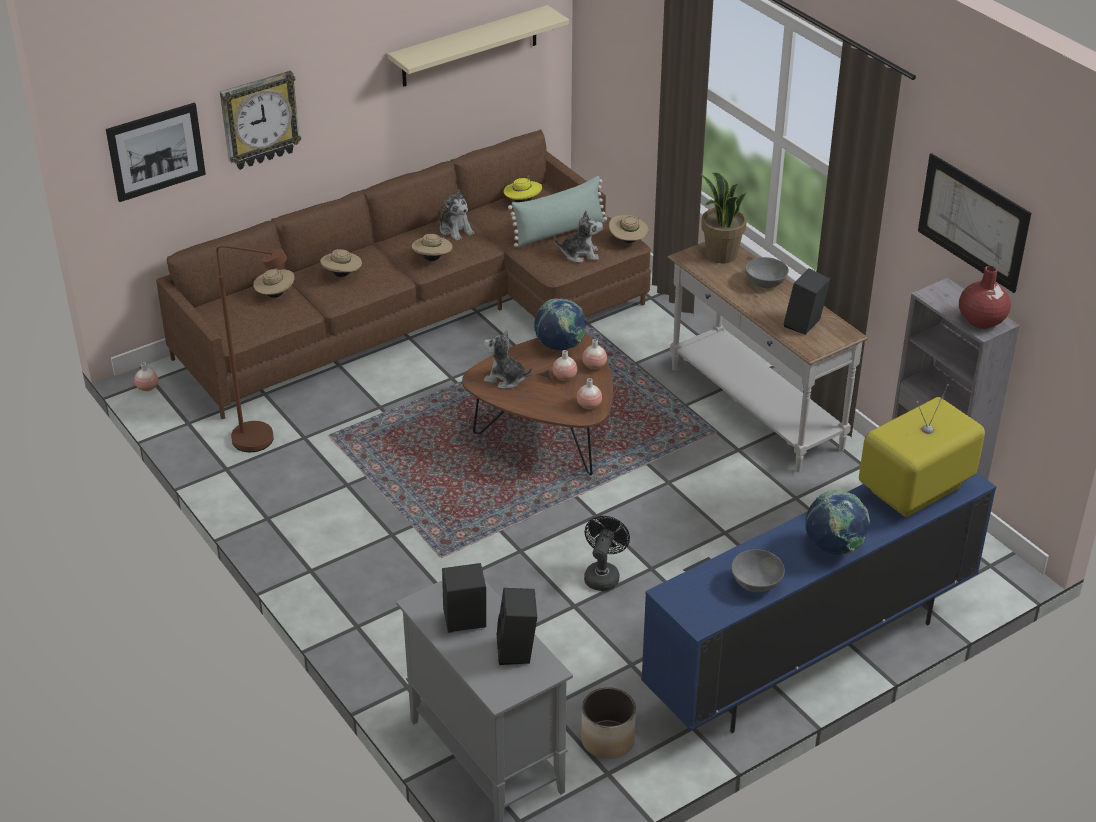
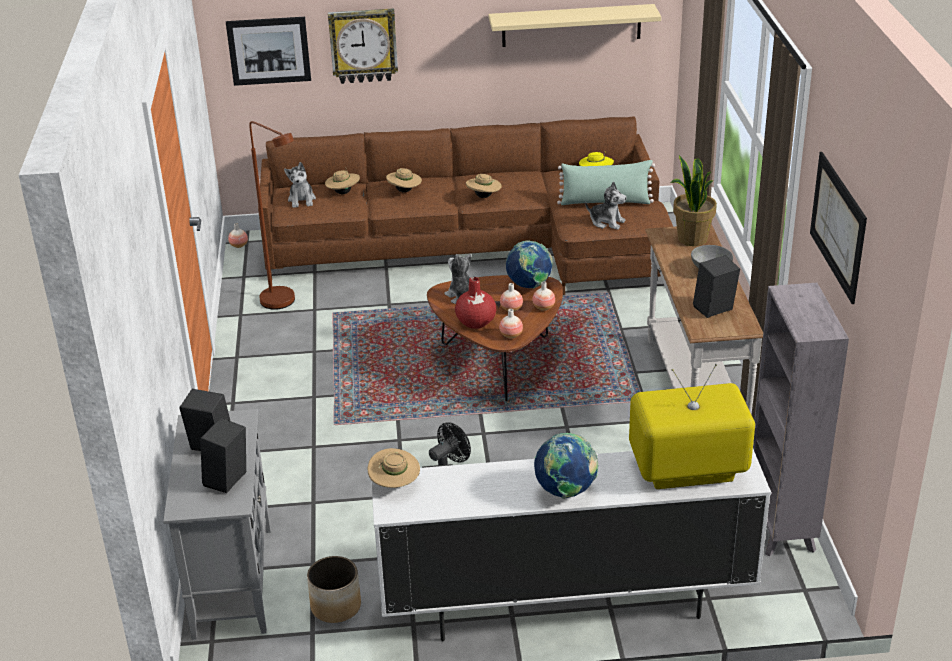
camera: 30 degrees right, 5 degrees down
(455, 230) = (522, 181): plush toy -> plush toy (302, 200)
(628, 241) = (657, 222): beige hat -> beige hat (395, 484)
(756, 583) = (468, 497): grey bowl -> none
(809, 657) = (564, 605): blue tv stand -> white tv stand
(981, 320) = (813, 324): red vase -> red vase (475, 322)

